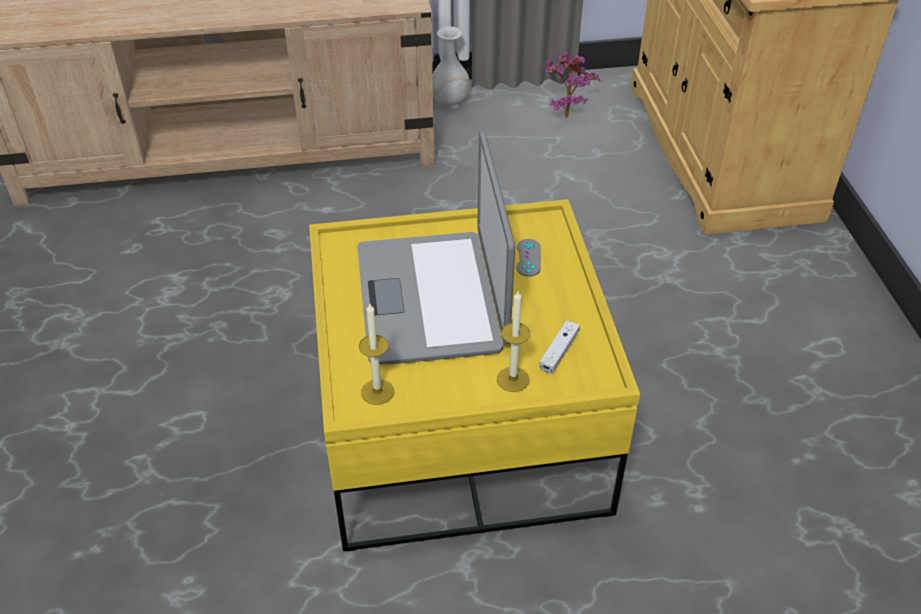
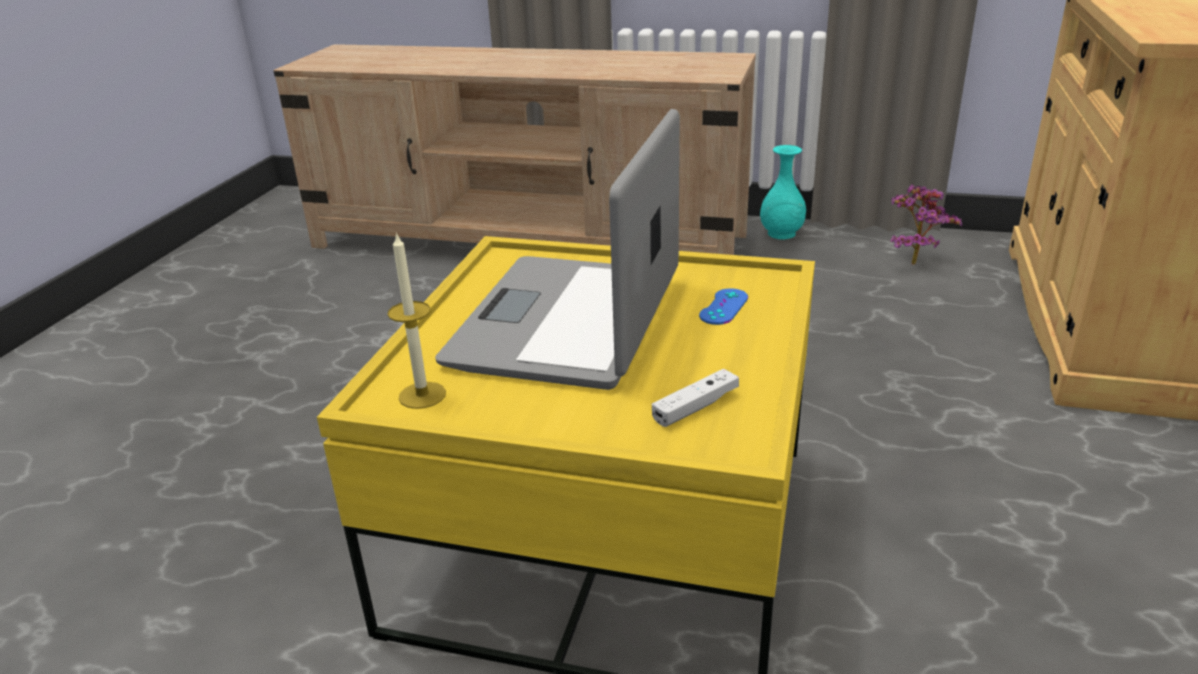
camera: 25 degrees right, 15 degrees down
(450, 102) = (781, 234): white vase -> turquoise vase
(513, 379) = (607, 422): candle -> none
(528, 258) = (723, 307): grey game controller -> blue game controller

